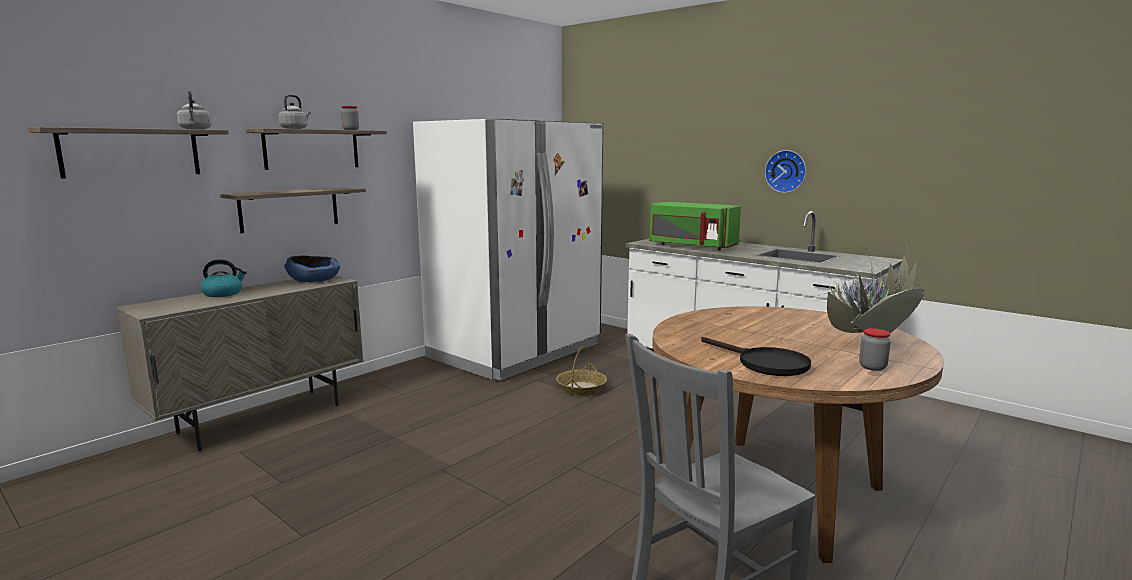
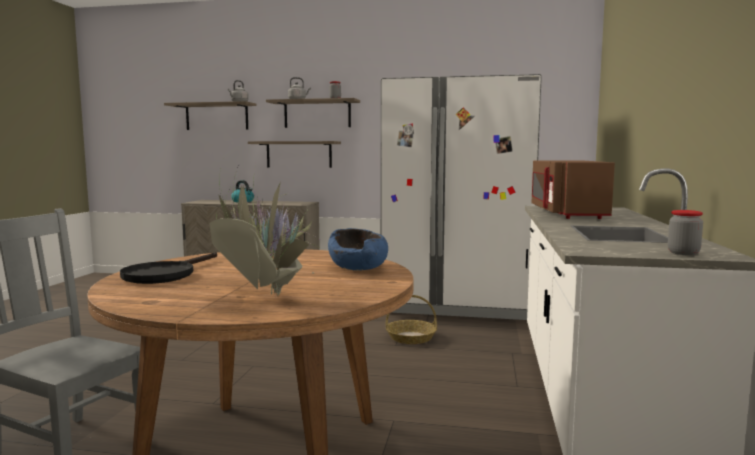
camera: 60 degrees right, 5 degrees down
(314, 280) = (294, 203): blue bowl -> blue bowl (358, 267)
(691, 246) = (566, 213): green microwave -> brown microwave
(786, 171) = (690, 111): wall clock -> none
(872, 367) = (171, 300): jar -> jar (683, 253)

